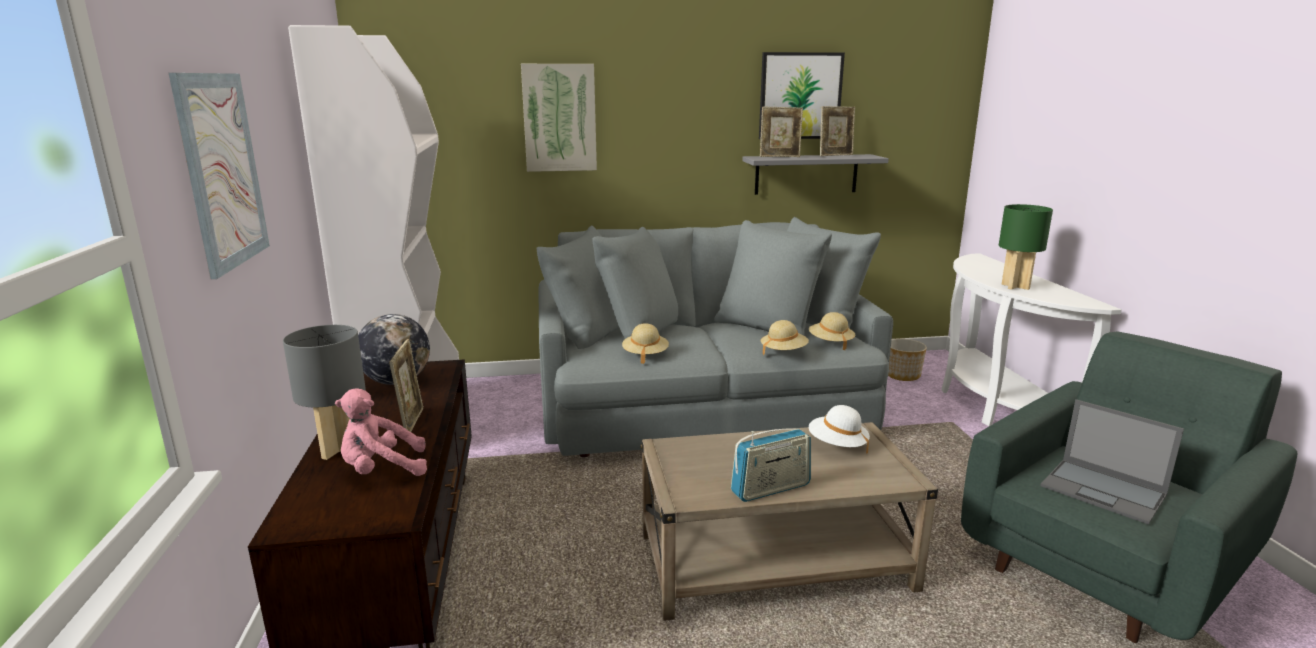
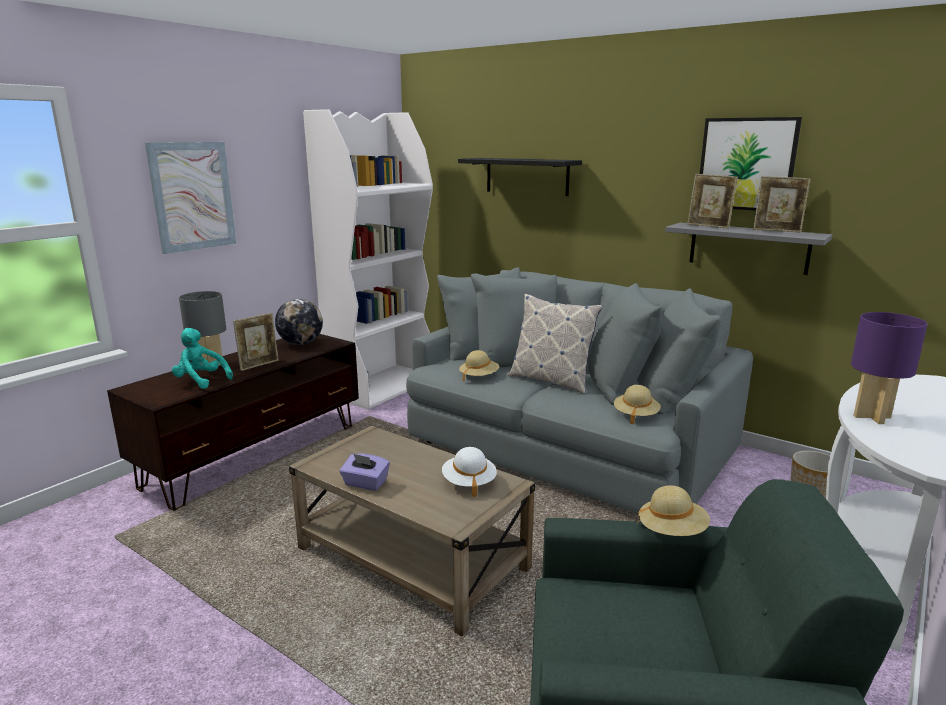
camera: 45 degrees right, 0 degrees up
(382, 470) = (201, 381): pink plush toy -> turquoise plush toy
(559, 118) = (527, 176): picture -> black shelf
(715, 337) = (551, 380): none -> pillow
(770, 489) = (365, 483): radio -> purple tissue box
(783, 351) = (578, 407): beige hat -> beige hat (672, 531)
(1016, 286) = (872, 417): green table lamp -> purple table lamp
(1104, 491) = (612, 631): laptop -> none

